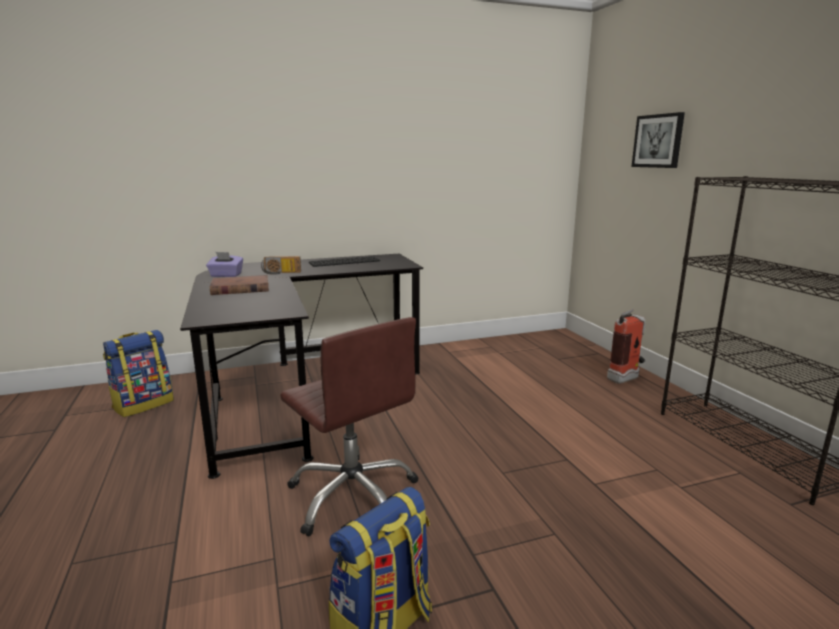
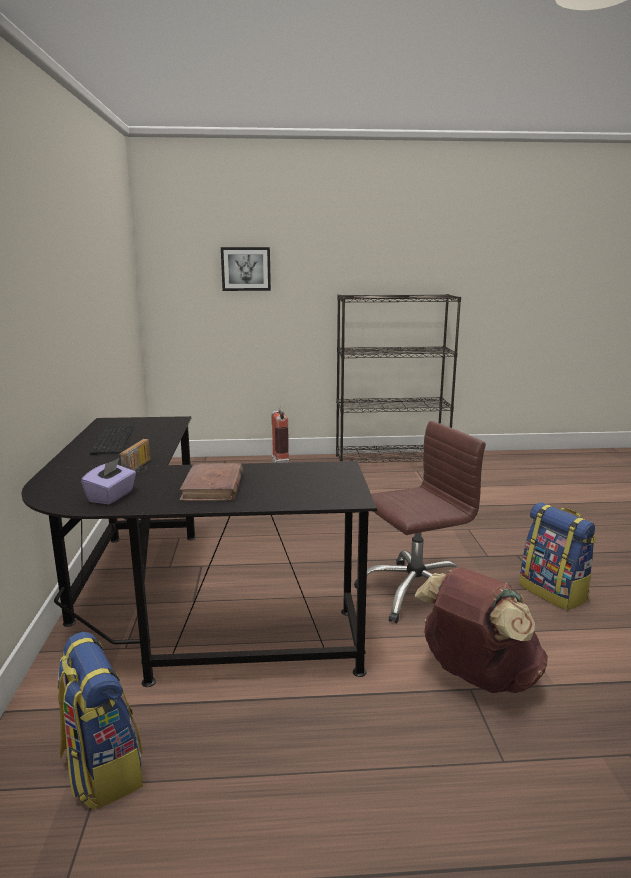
camera: 75 degrees left, 0 degrees up
(193, 545) = (476, 677): none -> brown backpack

